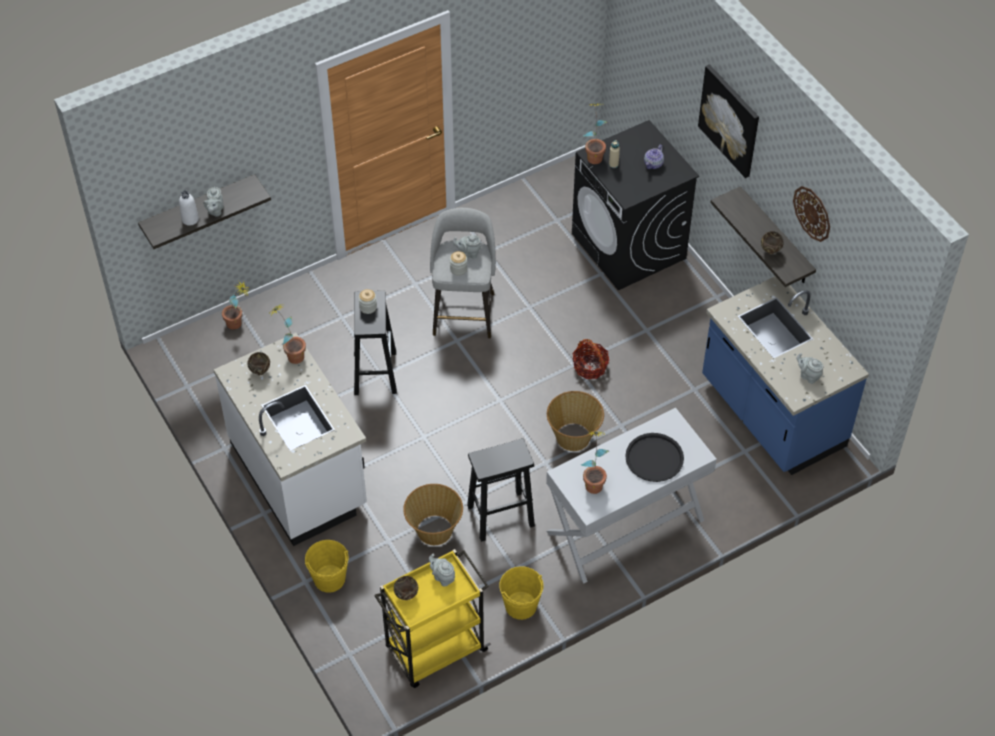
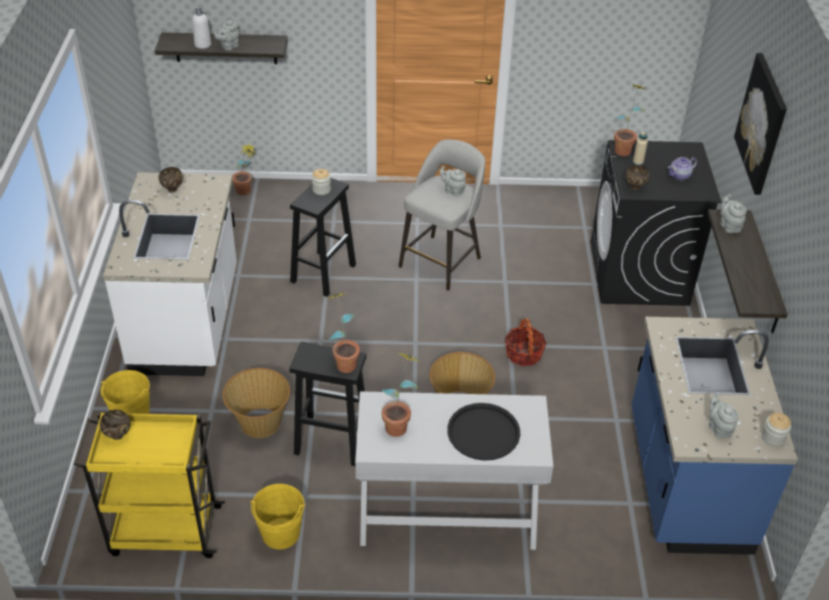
camera: 30 degrees right, 10 degrees down
(291, 354) = (211, 188): potted plant -> potted plant (344, 361)
(442, 577) = (168, 436): grey teapot -> grey teapot (729, 226)
(458, 269) = (433, 198): jar -> jar (773, 438)
(770, 251) = (743, 277): brown bowl -> brown bowl (635, 187)
(812, 213) = (802, 234): wall clock -> none

